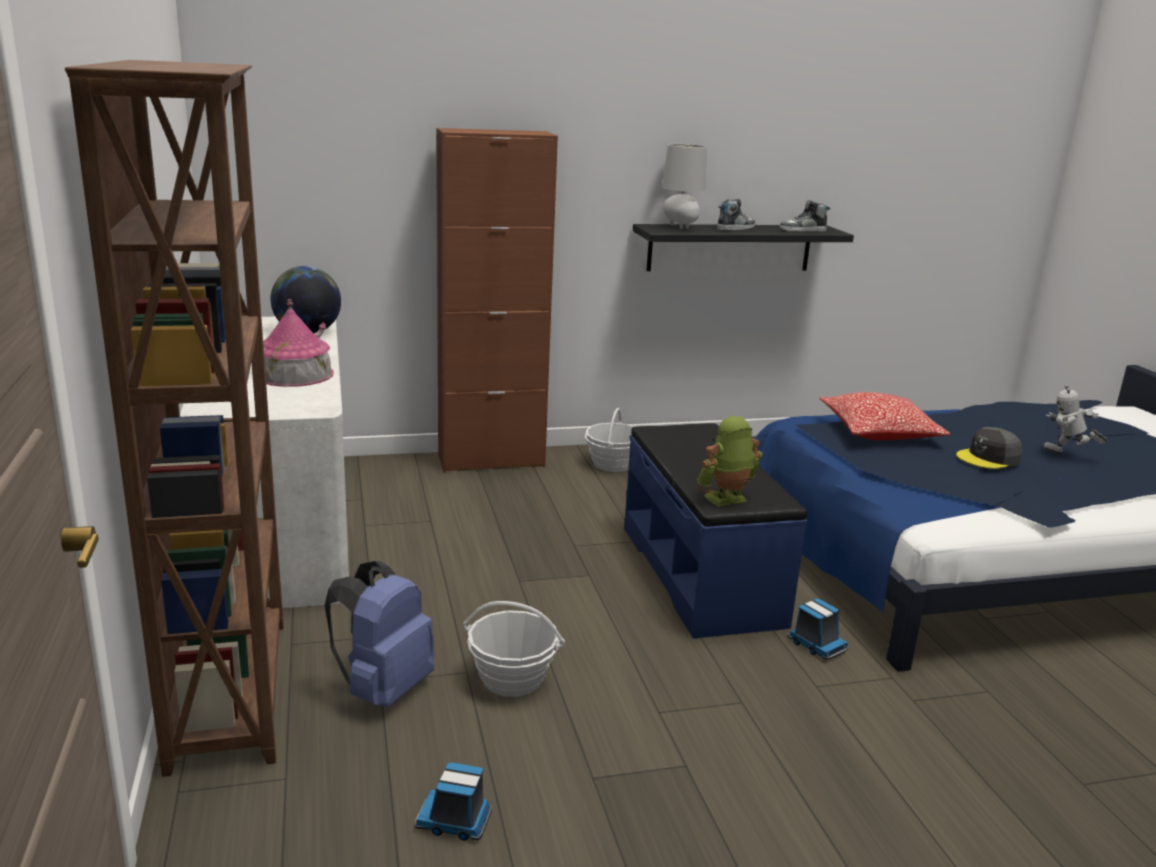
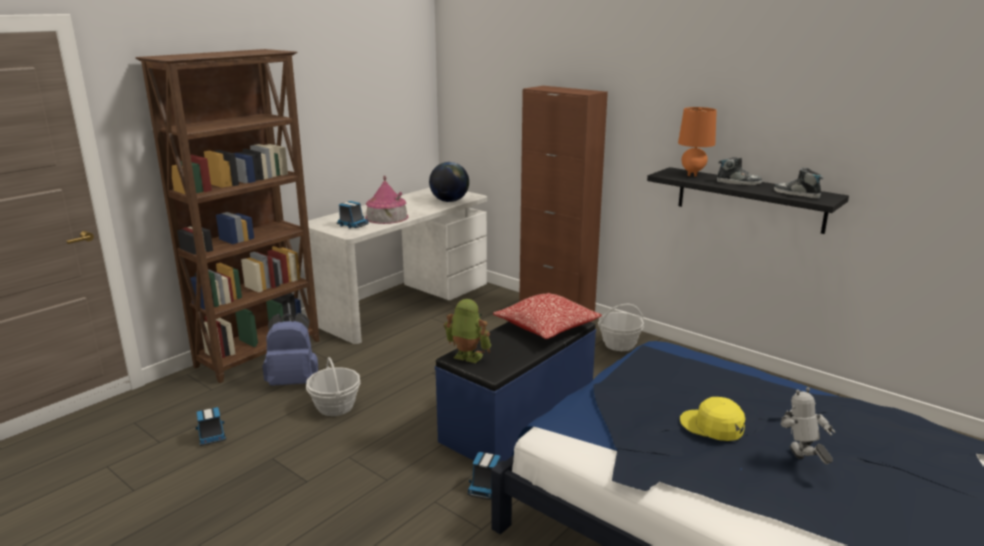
camera: 55 degrees right, 0 degrees up
(280, 397) = (352, 225): none -> toy truck
(680, 227) = (693, 174): grey table lamp -> orange table lamp
(879, 432) = (688, 375): pillow -> pillow (547, 327)
(989, 458) = (712, 425): grey cap -> yellow cap

